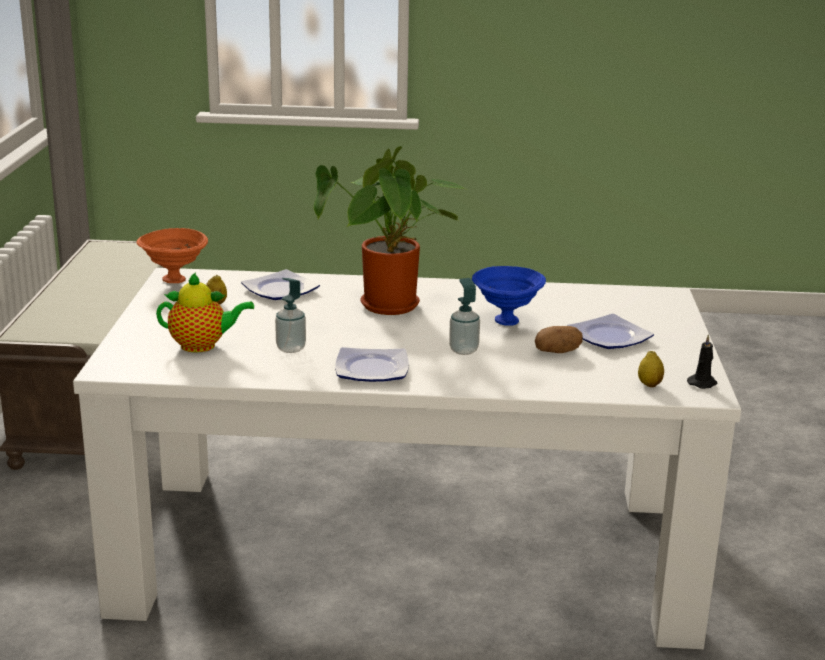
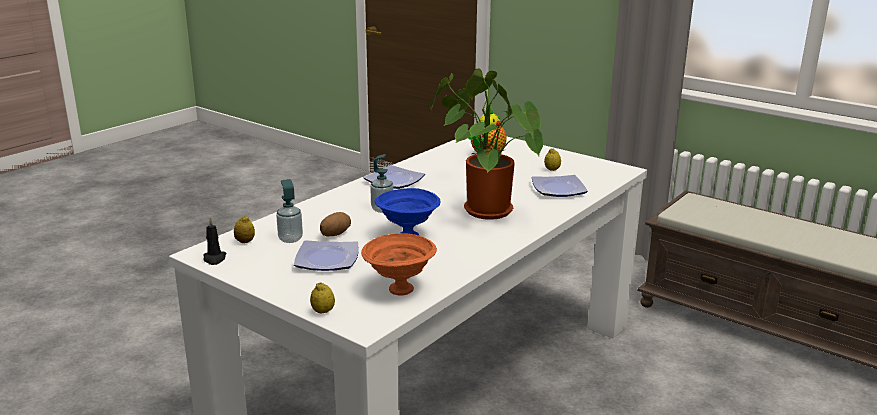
camera: 125 degrees right, 0 degrees up
(176, 280) = (611, 169): orange bowl -> orange bowl (399, 290)
(291, 348) = (453, 171): soap dispenser -> soap dispenser (290, 239)
(681, 311) = (323, 311): none -> lemon

